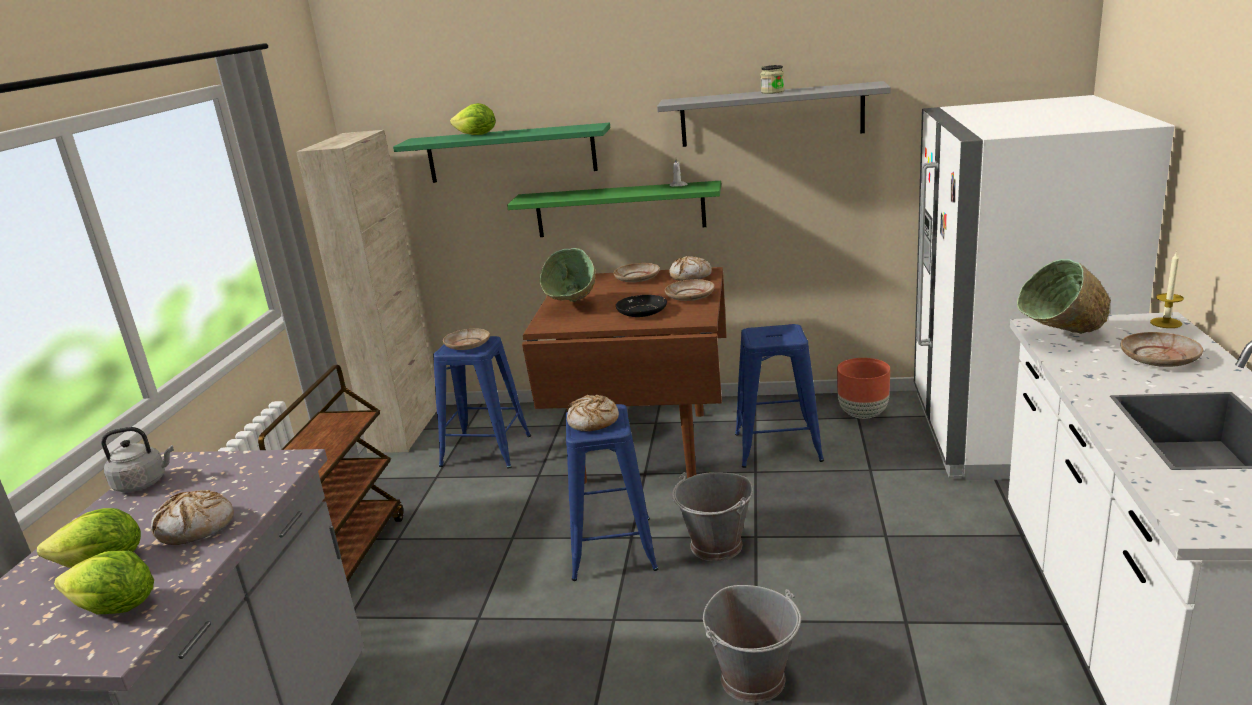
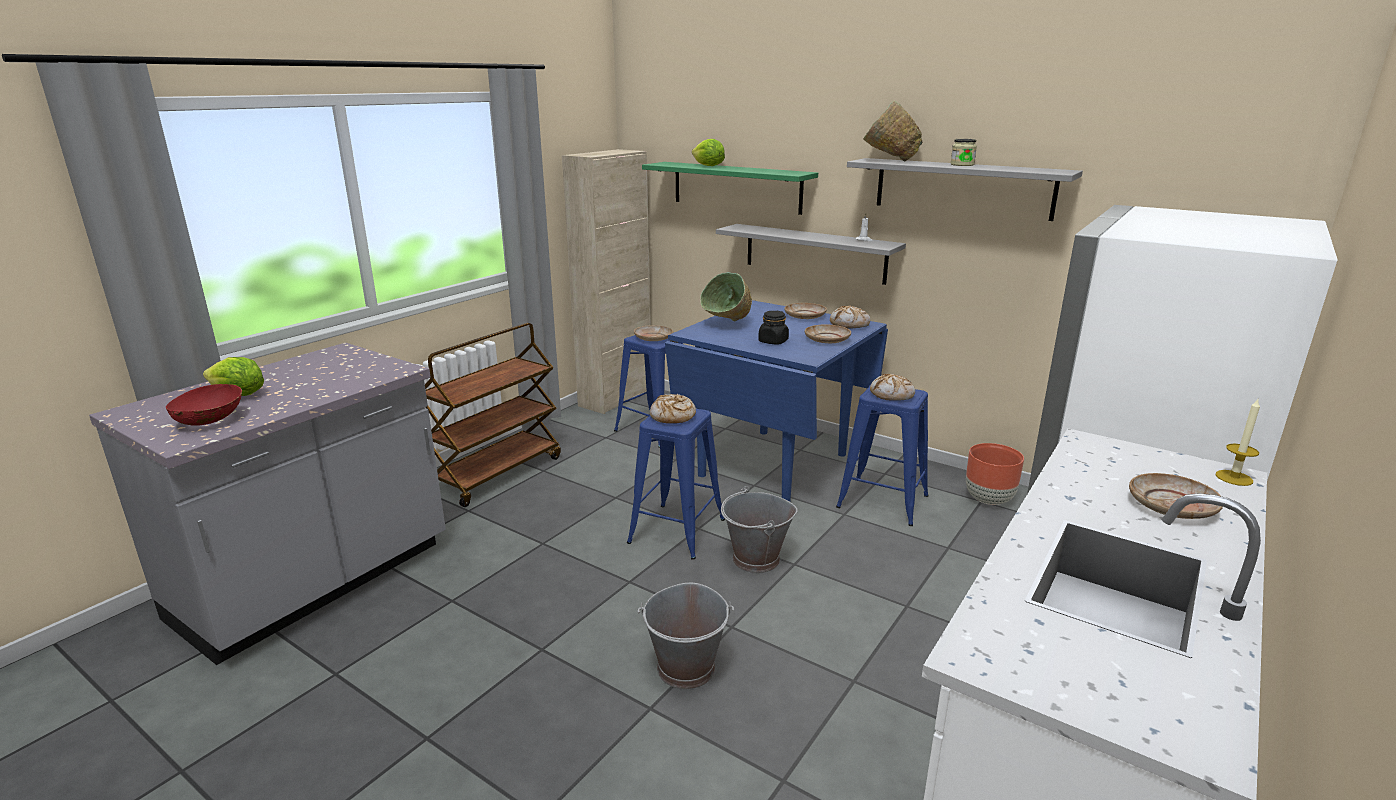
camera: 25 degrees right, 0 degrees up
(116, 609) = (210, 421): lettuce -> red bowl
(143, 483) = (316, 358): grey kettle -> none
(196, 527) = (304, 391): bread -> bread (892, 395)
(619, 209) = (814, 253): green shelf -> grey shelf
(641, 312) = (773, 341): black plate -> black jar
(646, 446) = (775, 465): brown dining table -> blue dining table
(1062, 339) = (1093, 459): green bowl -> green bowl (887, 161)

